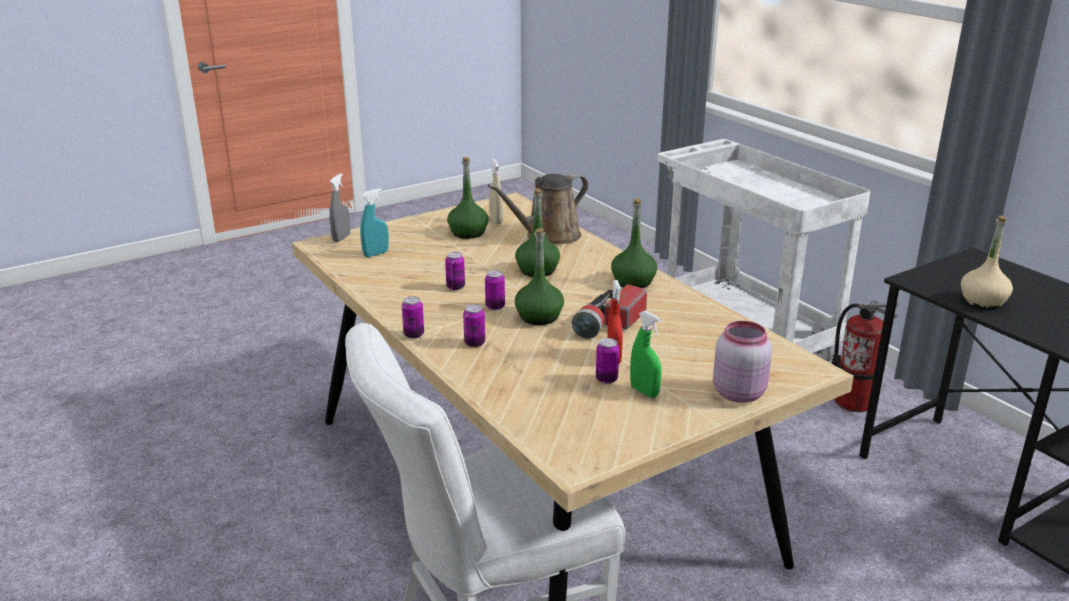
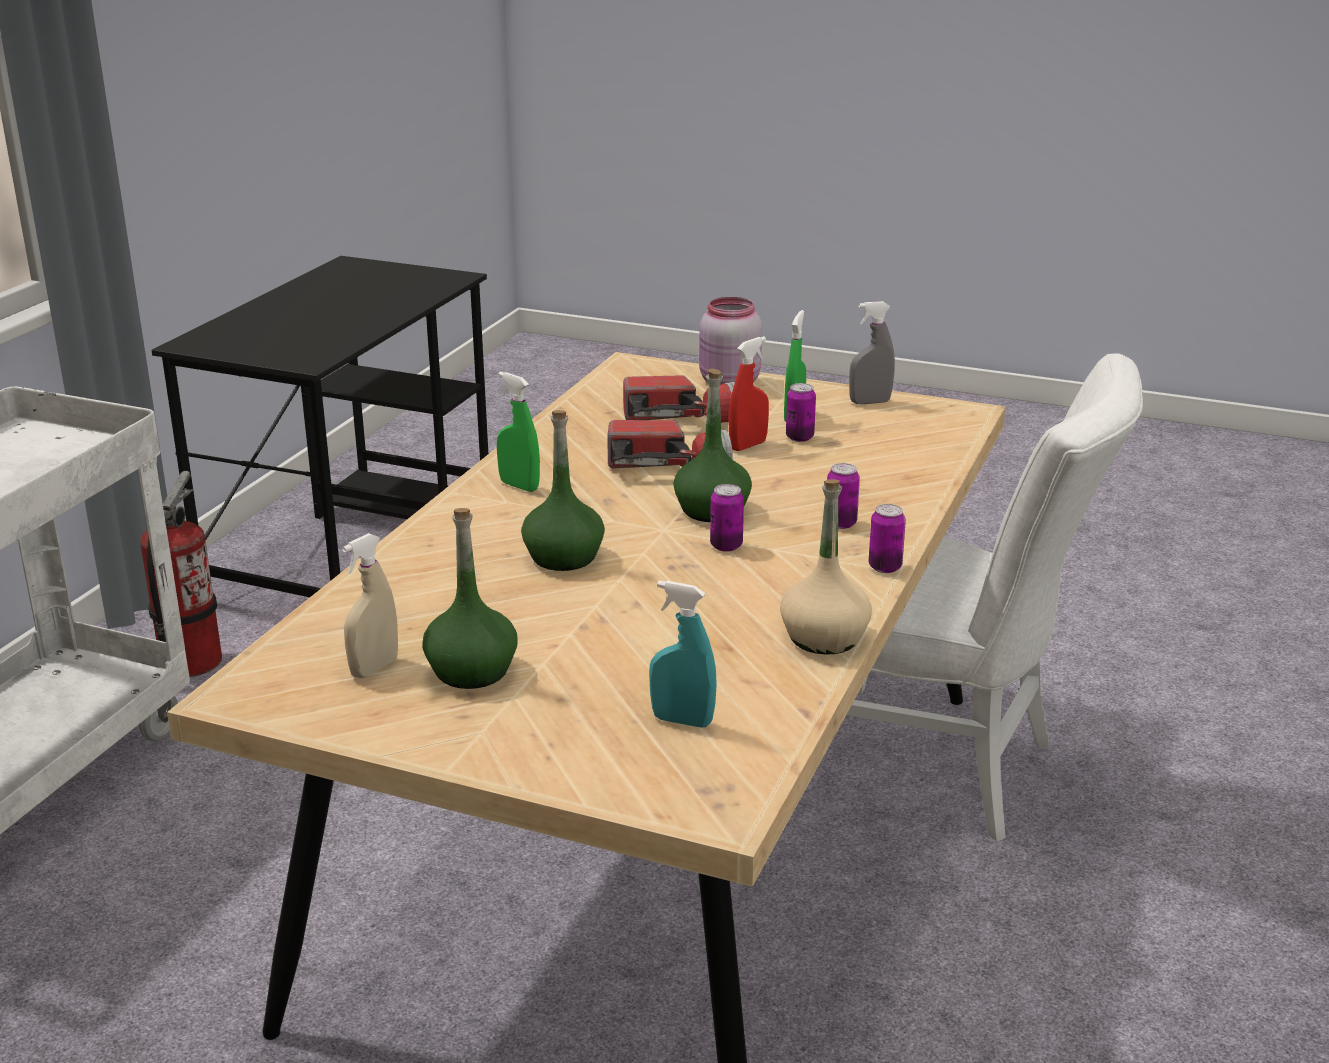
camera: 125 degrees left, 0 degrees up
(341, 238) = (660, 799): grey spray bottle -> grey spray bottle (870, 402)
(455, 287) = (707, 595): can -> none
(548, 236) = (408, 593): brown watering can -> none
(633, 282) = (519, 486): green bottle -> green spray bottle
(681, 352) = (681, 420): none -> flashlight
(983, 301) = (341, 331): beige bottle -> beige bottle (823, 638)

